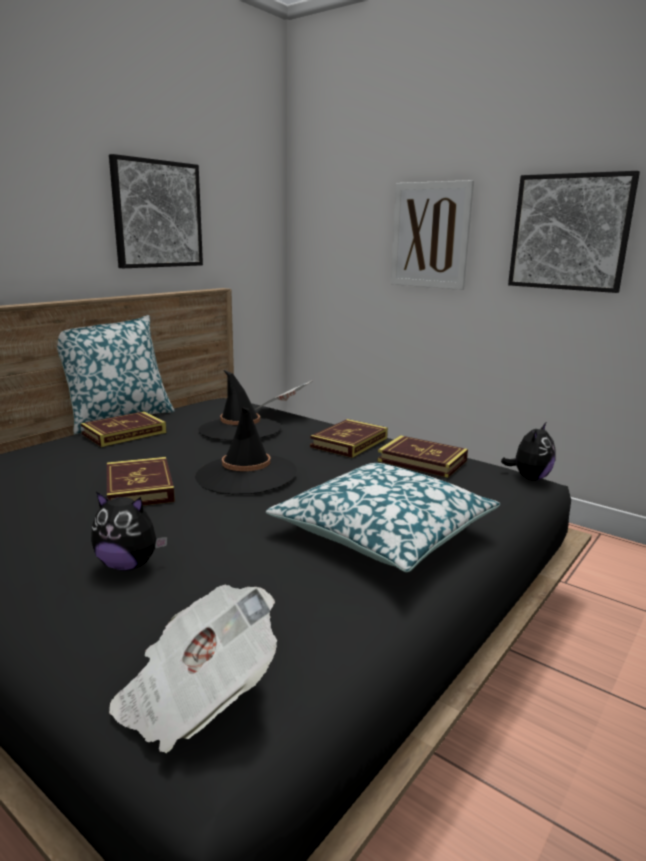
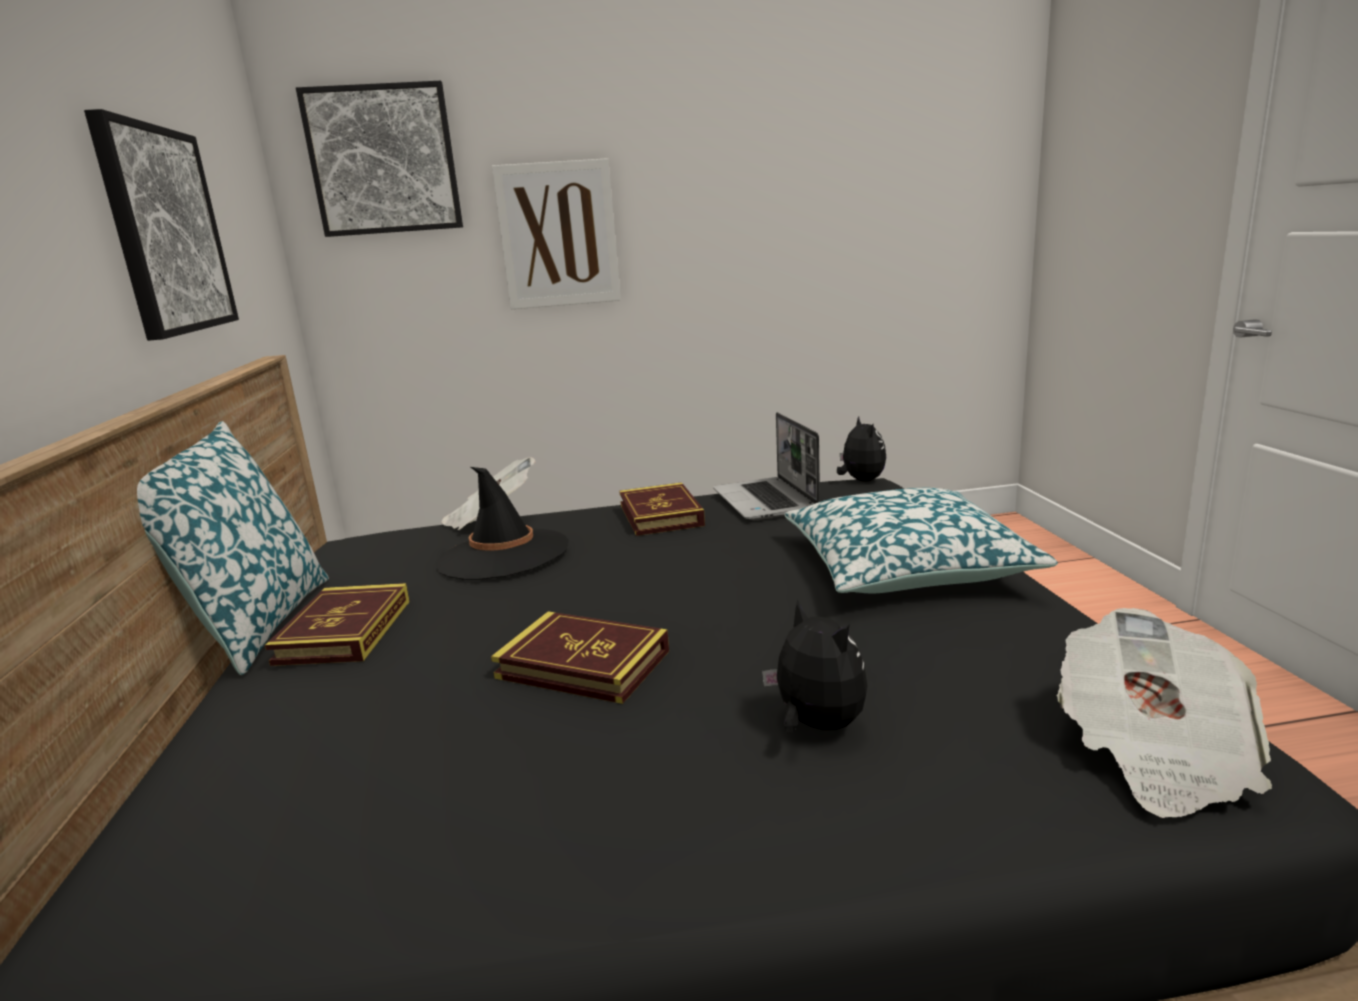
camera: 45 degrees left, 0 degrees up
(129, 565) = (816, 725): plush toy -> plush toy turned 90 degrees counterclockwise
(246, 475) = (657, 589): black hat -> none
(422, 461) = (766, 501): book -> laptop
(570, 232) = (737, 215): picture -> picture (383, 160)

